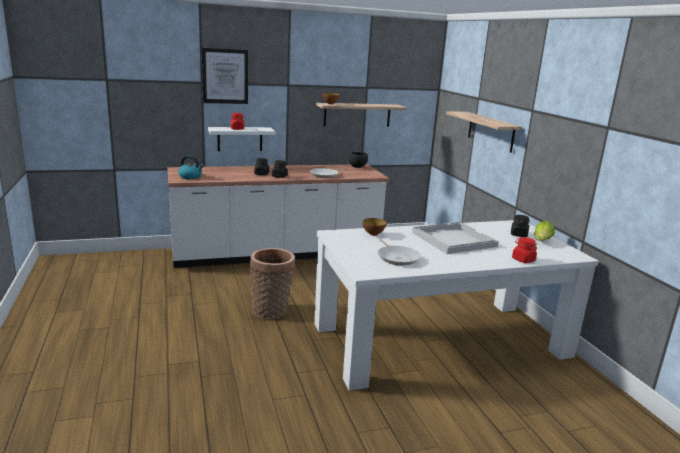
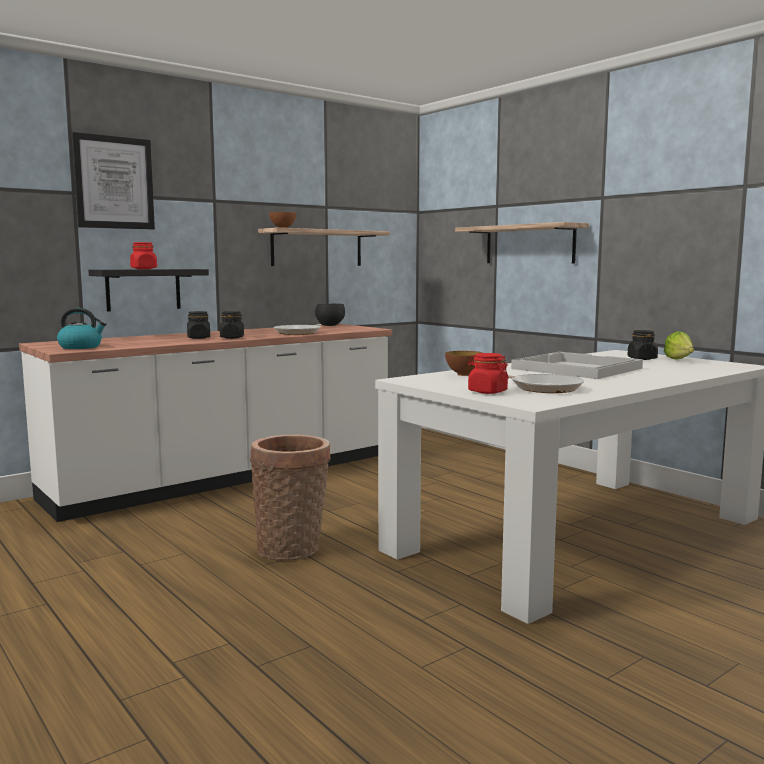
camera: 20 degrees left, 10 degrees down
(240, 139) = (143, 289): white shelf -> black shelf
(523, 260) = (696, 374): red jar -> red jar (487, 392)

